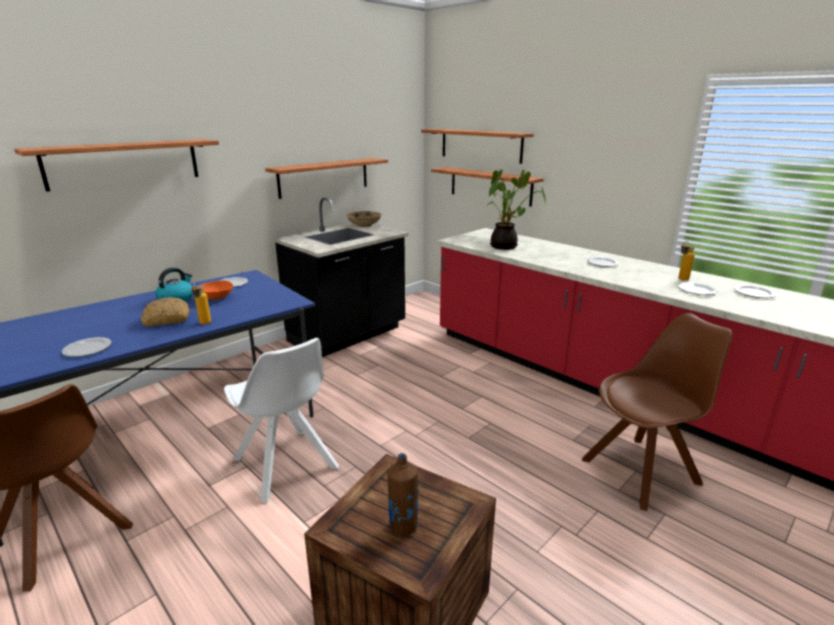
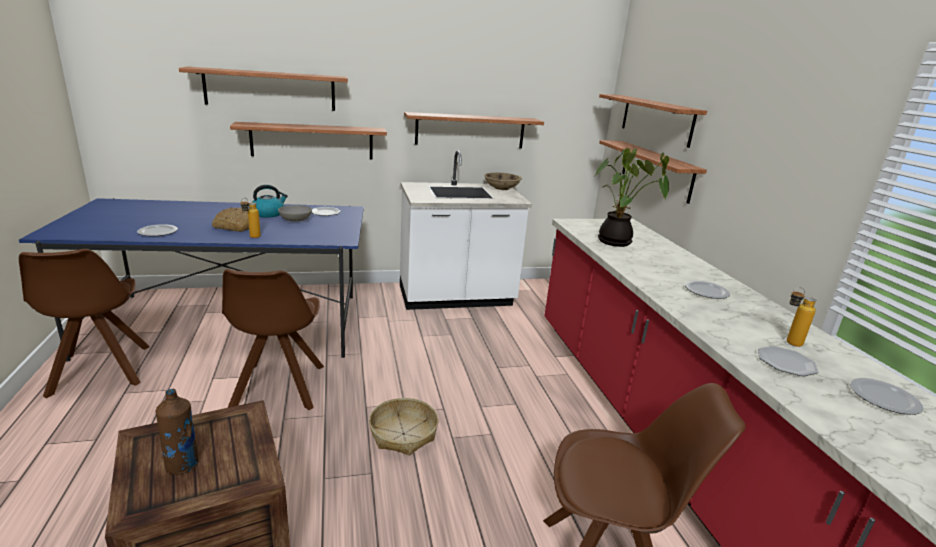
camera: 30 degrees right, 0 degrees up
(179, 213) = (312, 141): none -> shelf
(216, 298) = (295, 220): orange bowl -> grey bowl
(286, 465) = (278, 388): white chair -> brown chair
(348, 335) = (456, 298): black counter -> white counter
(432, 451) = (403, 434): none -> basket

